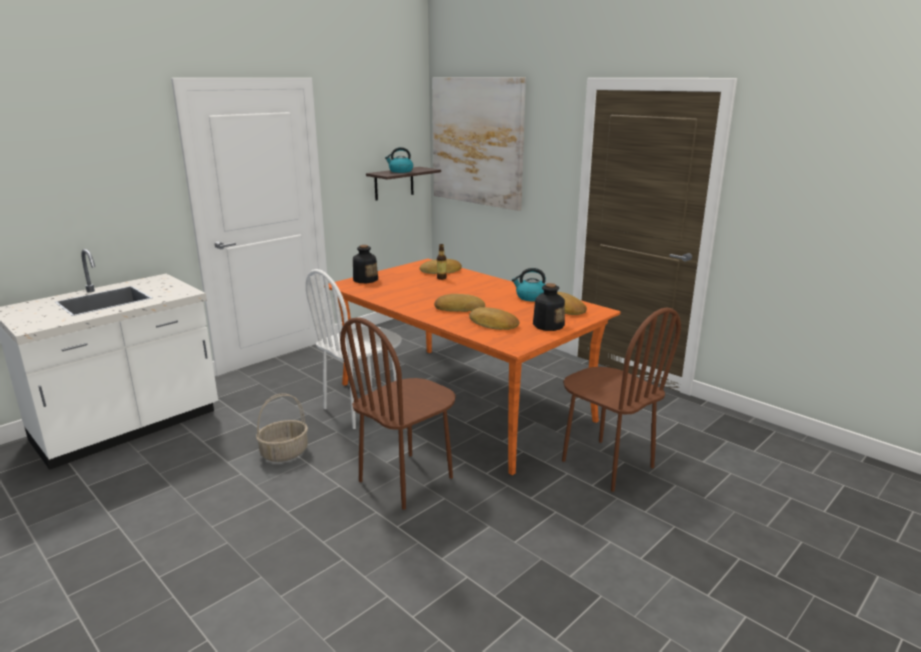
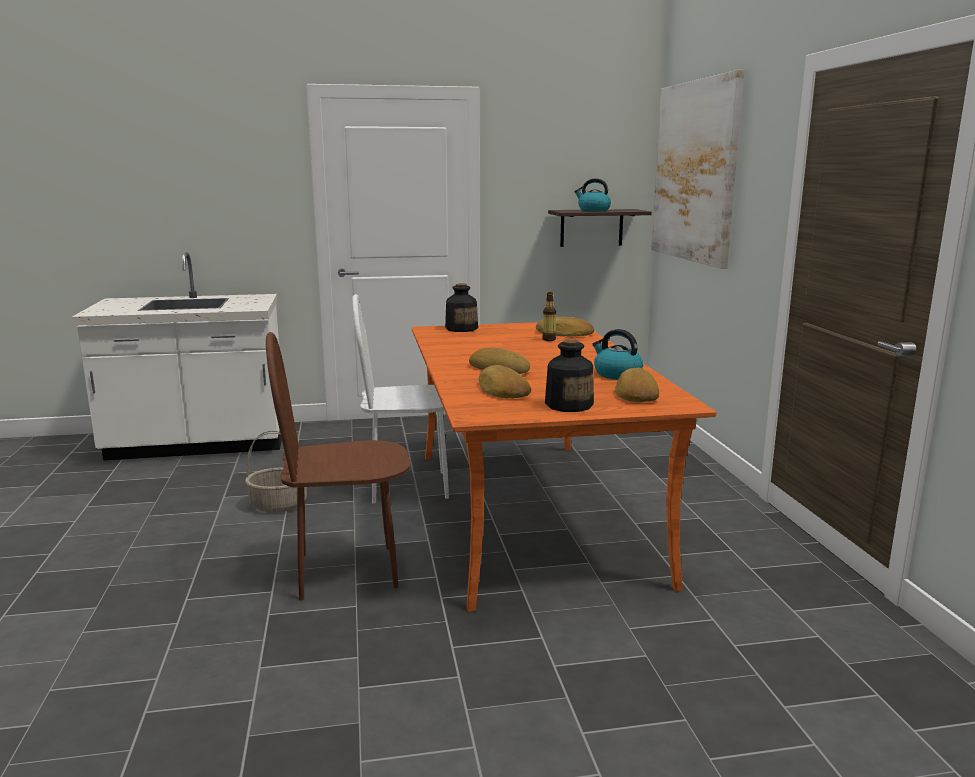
camera: 35 degrees right, 5 degrees down
(607, 464) = (614, 648): brown chair -> none

